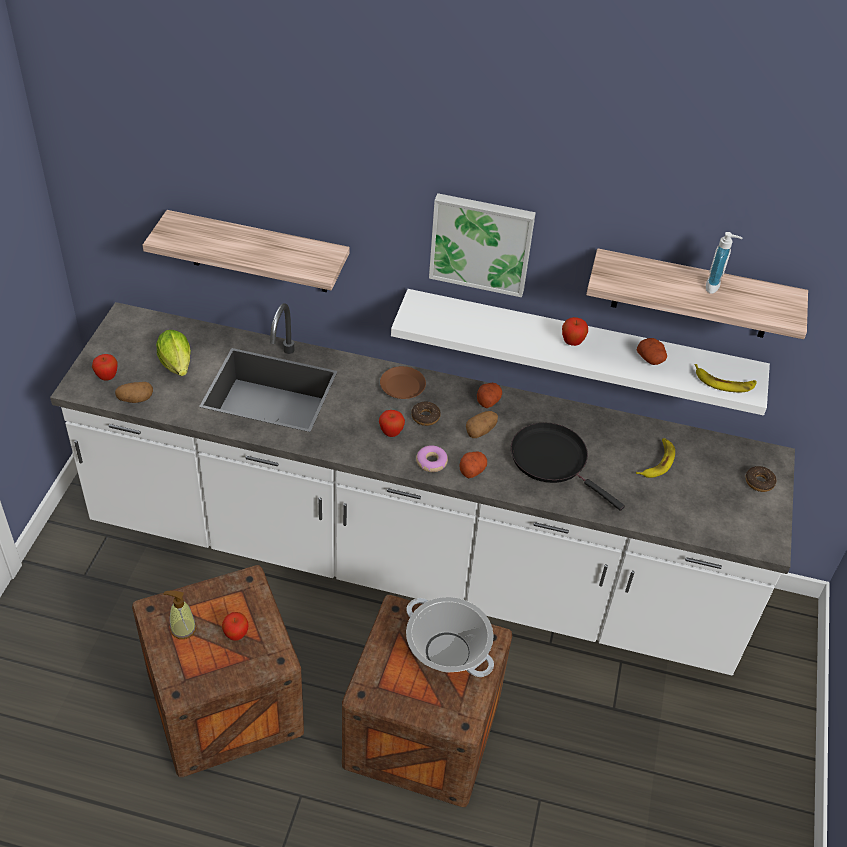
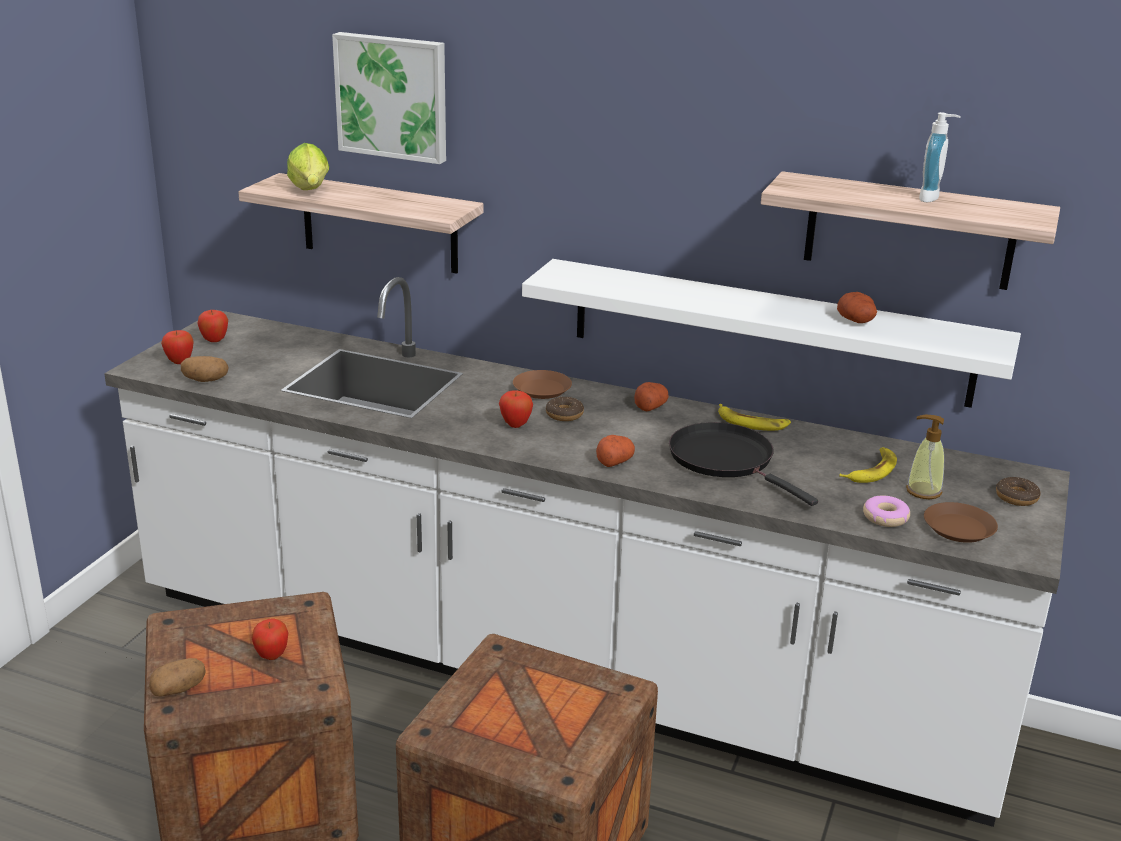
camera: 10 degrees right, 20 degrees down
(177, 367) = (267, 359): lettuce -> lettuce (310, 191)
(183, 628) = (203, 644): soap dispenser -> soap dispenser (923, 491)
(431, 462) = (561, 451): donut -> donut (885, 517)
(447, 652) = (559, 697): cooking pot -> none
(481, 242) = (639, 179): picture -> picture (393, 96)
(481, 431) = (634, 430): potato -> potato (179, 689)
(572, 342) = (753, 304): apple -> apple (214, 341)
(721, 520) = (958, 528): none -> brown plate
(724, 382) = (955, 343): banana -> banana (752, 423)

